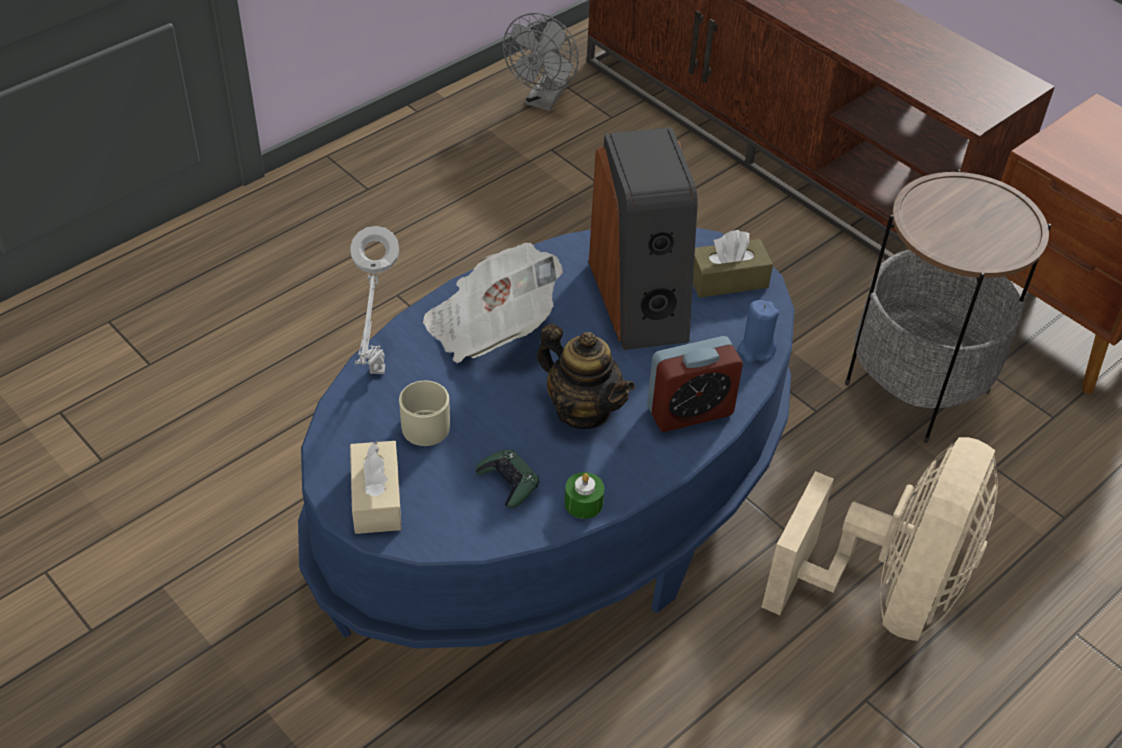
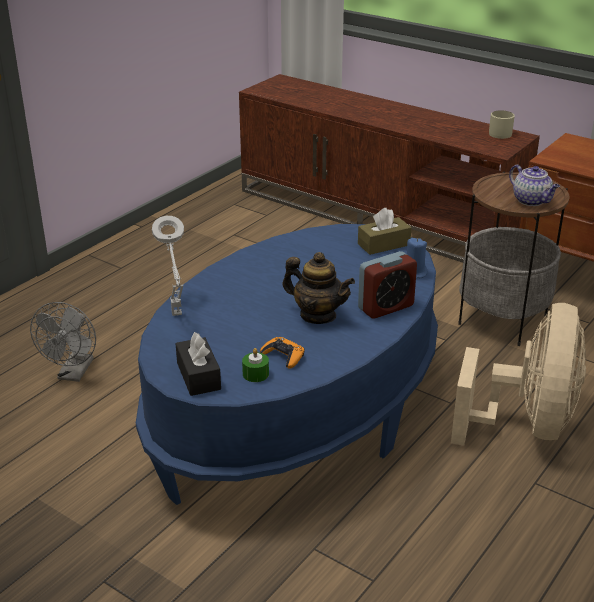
camera: 10 degrees left, 15 degrees down
(376, 498) = (198, 376): beige tissue box -> black tissue box
(425, 422) = (217, 335): beige mug -> beige mug (498, 133)
(490, 327) = (243, 284): newspaper -> none
(508, 482) = (283, 356): green game controller -> orange game controller
(543, 101) = (221, 212): grey fan -> grey fan (73, 374)
(583, 503) = (336, 359): green candle -> green candle (255, 374)
(641, 299) = (334, 260): speaker -> none
(981, 245) = (532, 201): none -> teapot

